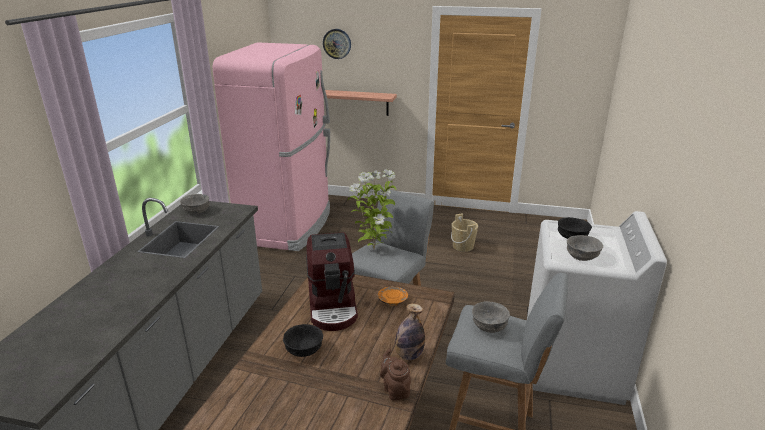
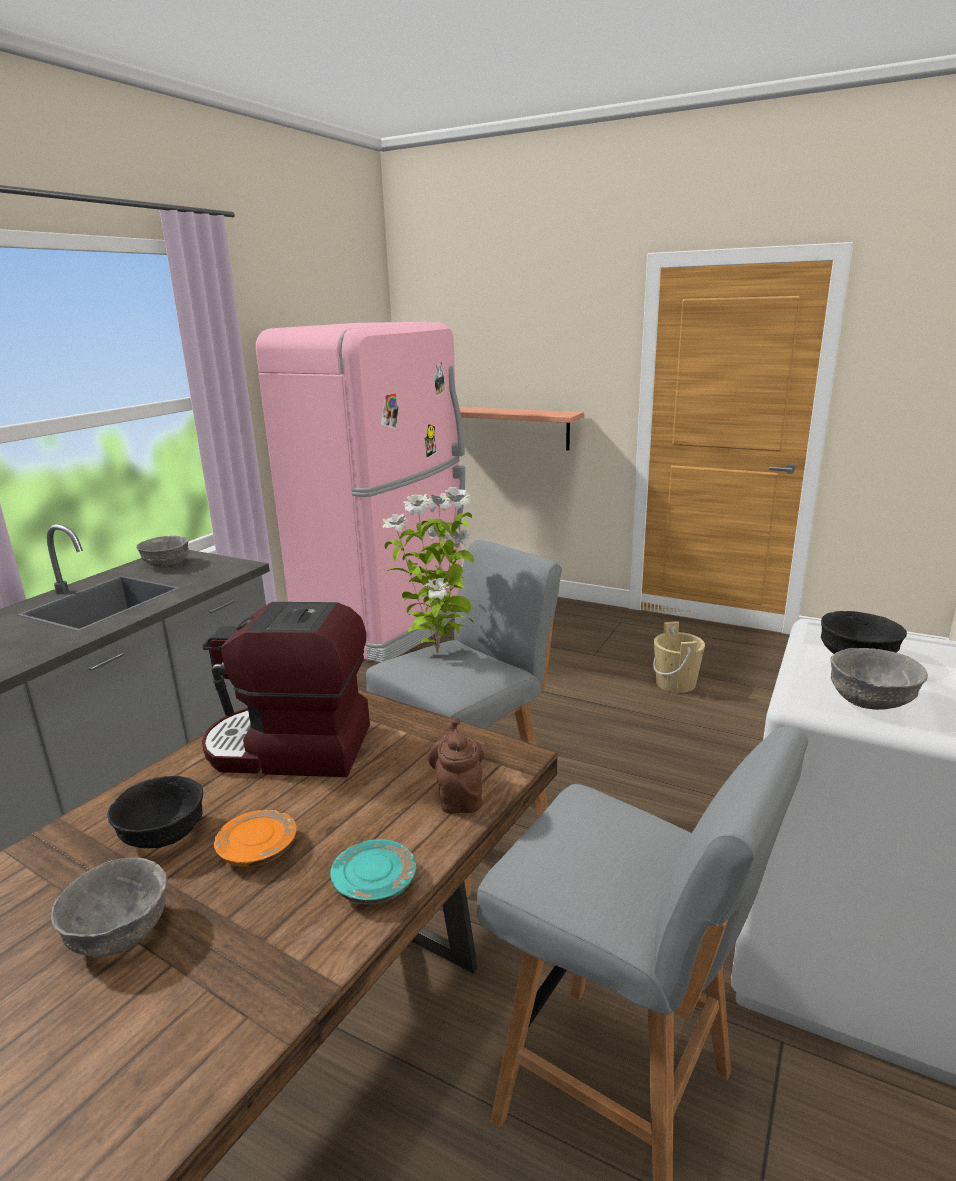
camera: 15 degrees right, 5 degrees down
(333, 306) = (290, 749): coffee machine -> coffee machine turned 90 degrees clockwise
(337, 43) = (489, 329): wall clock -> none
(392, 300) = (414, 753): orange plate -> orange plate (258, 849)
(395, 389) = (289, 970): brown teapot -> brown teapot (459, 796)
(409, 355) = (375, 883): bottle -> turquoise plate
(489, 326) = (601, 842): grey bowl -> grey bowl (121, 933)

